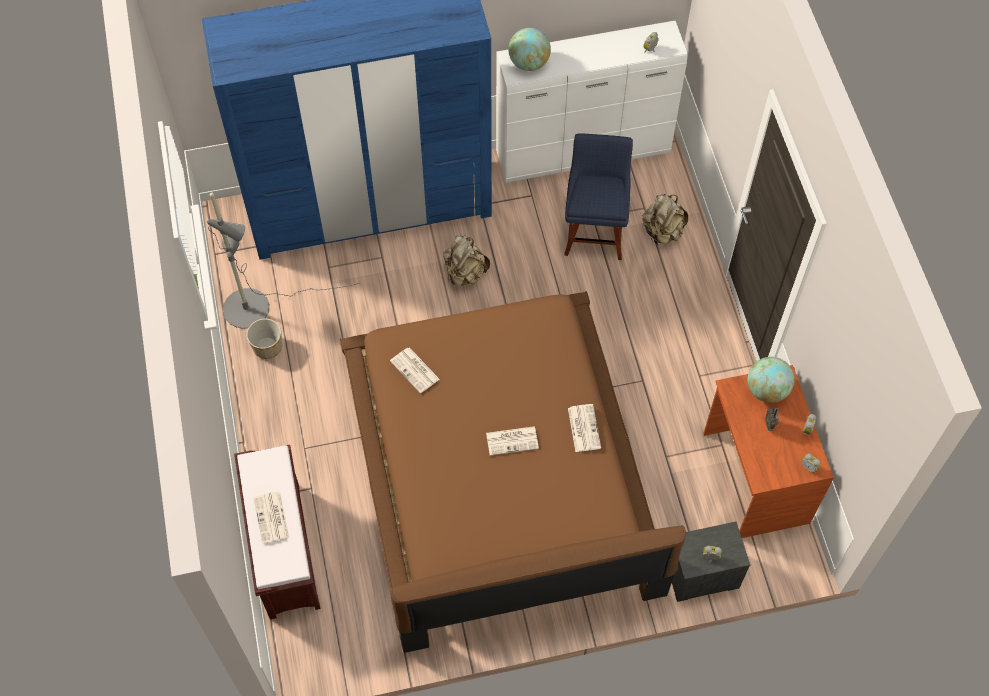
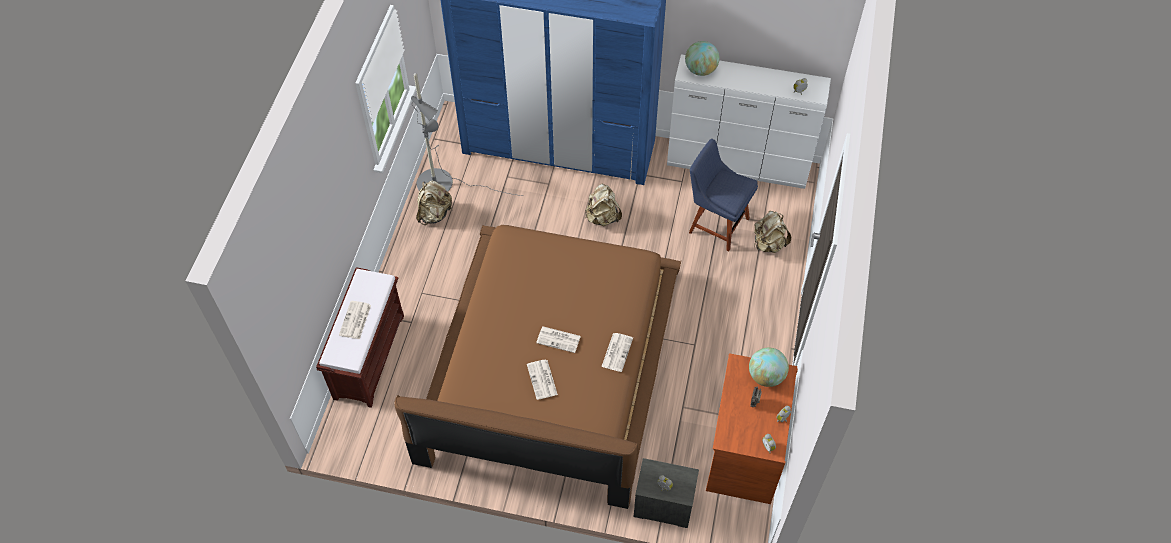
camera: 25 degrees right, 5 degrees down
(267, 346) = (434, 214): planter -> beige backpack
(415, 370) = (516, 262): newspaper -> newspaper (542, 380)
(595, 231) = (716, 224): blue chair -> blue chair turned 90 degrees counterclockwise

